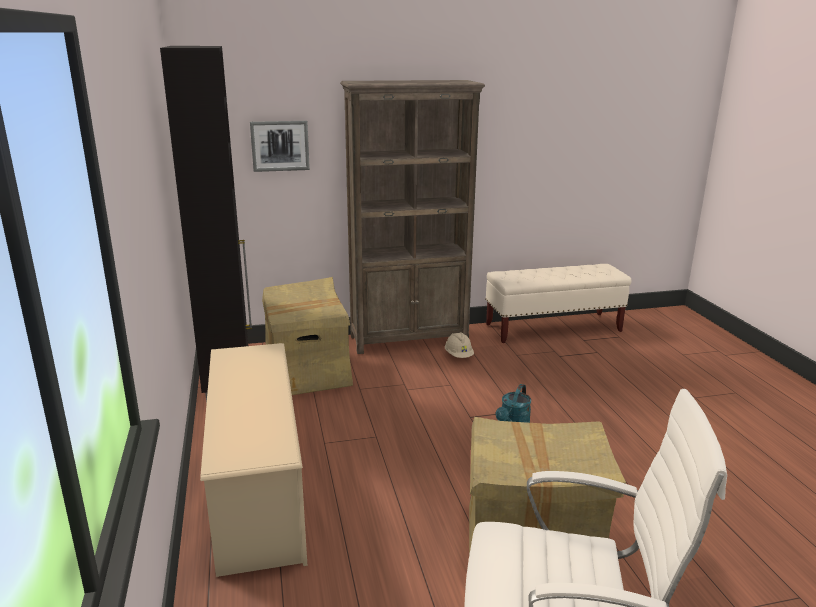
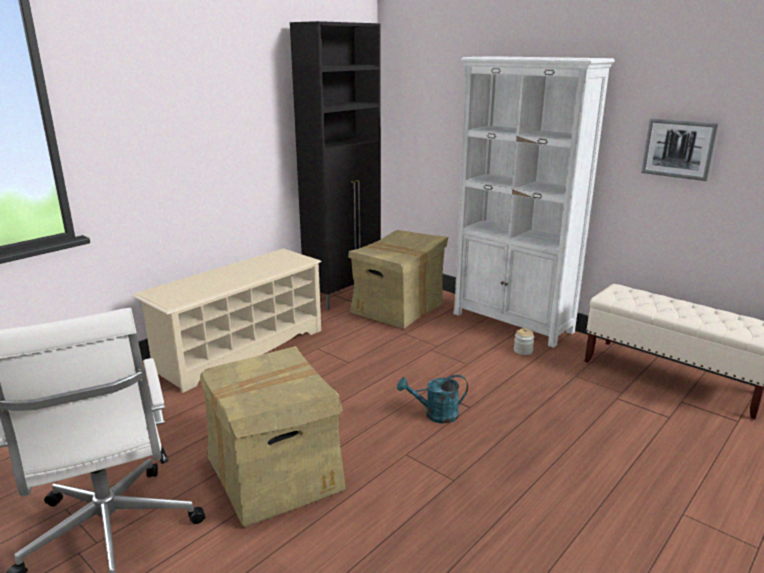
camera: 55 degrees right, 0 degrees up
(280, 145) = (440, 113): picture -> picture (679, 149)
(409, 339) = (513, 323): brown bookcase -> white bookcase
(458, 356) = (523, 351): beige hard hat -> jar

